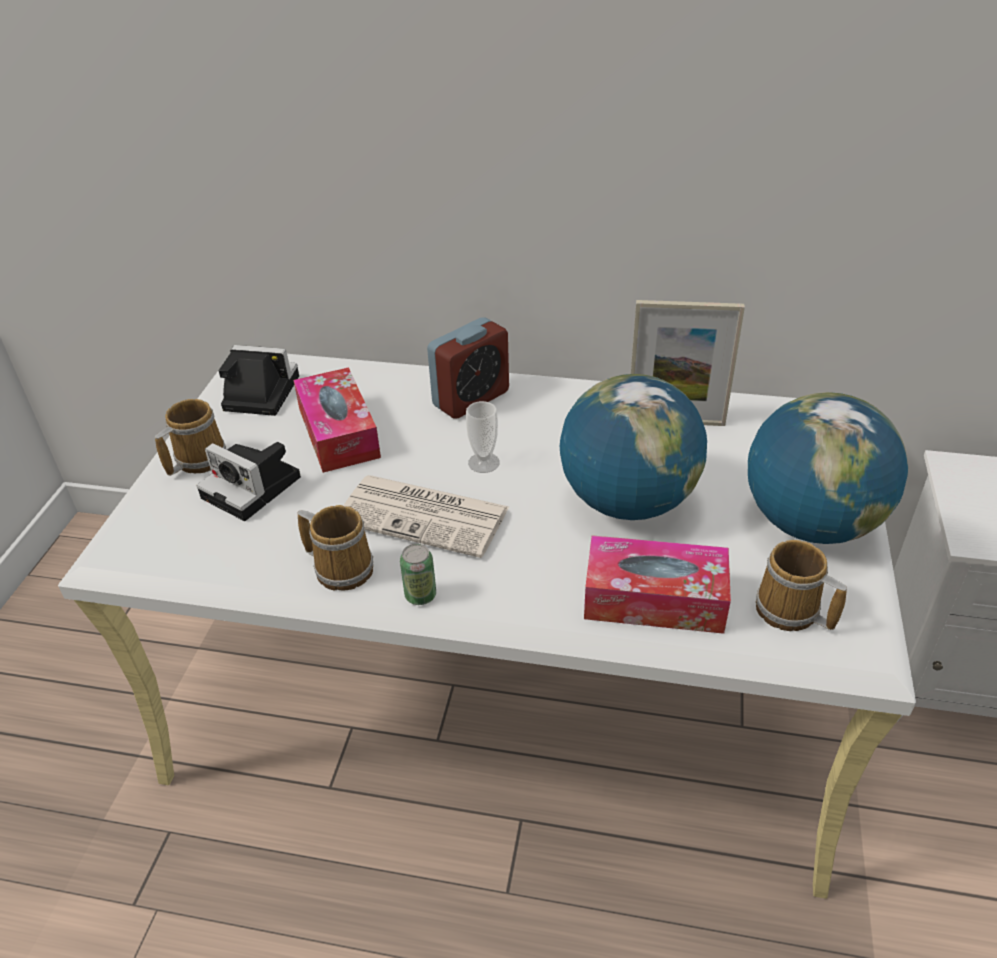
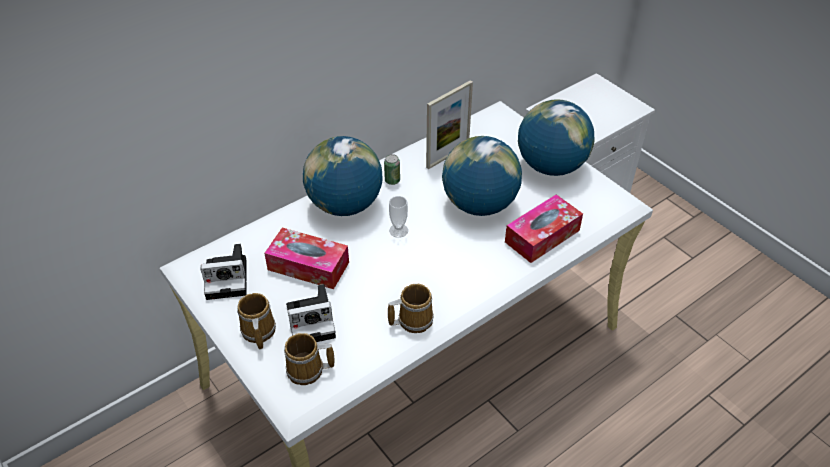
camera: 50 degrees left, 5 degrees up
(258, 393) = (229, 278): camera -> camera turned 150 degrees counterclockwise
(420, 595) = (461, 303): can -> can (392, 180)
(426, 515) = (411, 271): newspaper -> none
(471, 398) = (344, 205): alarm clock -> globe
(790, 612) = (588, 206): mug -> mug (308, 371)

